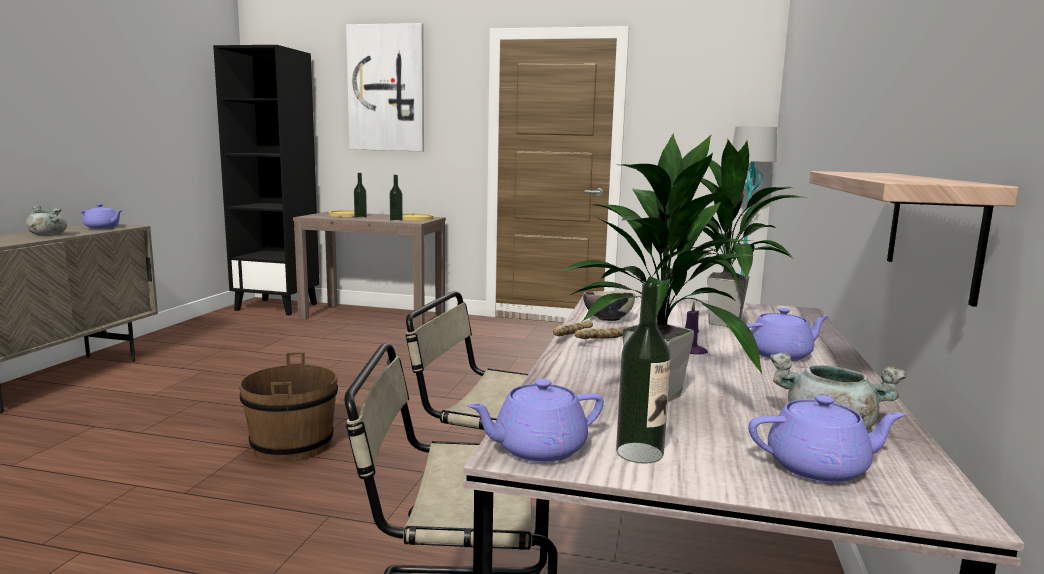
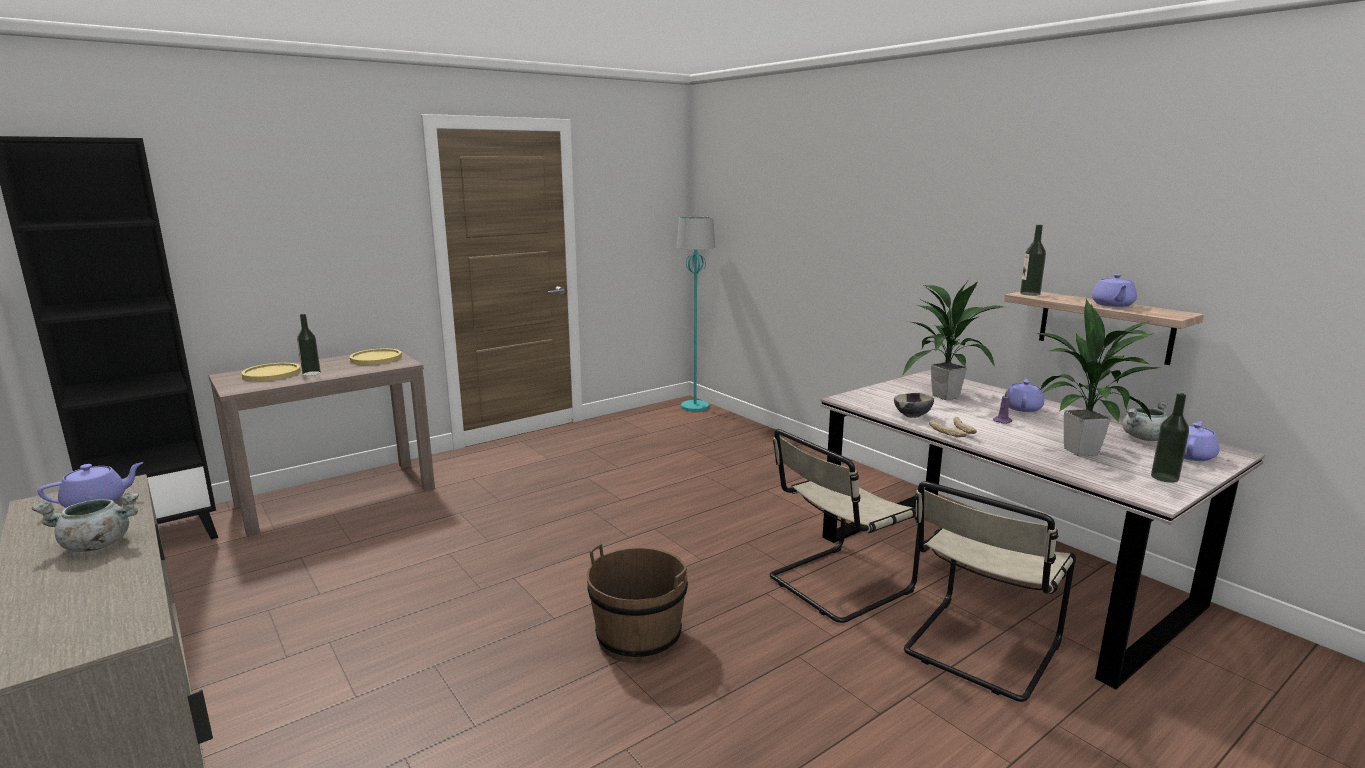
camera: 50 degrees left, 5 degrees up
(386, 88) = (282, 190): picture -> none
(396, 221) = (377, 367): bottle -> bottle (1030, 294)
(537, 449) = (1154, 494): purple teapot -> purple teapot (1112, 305)

